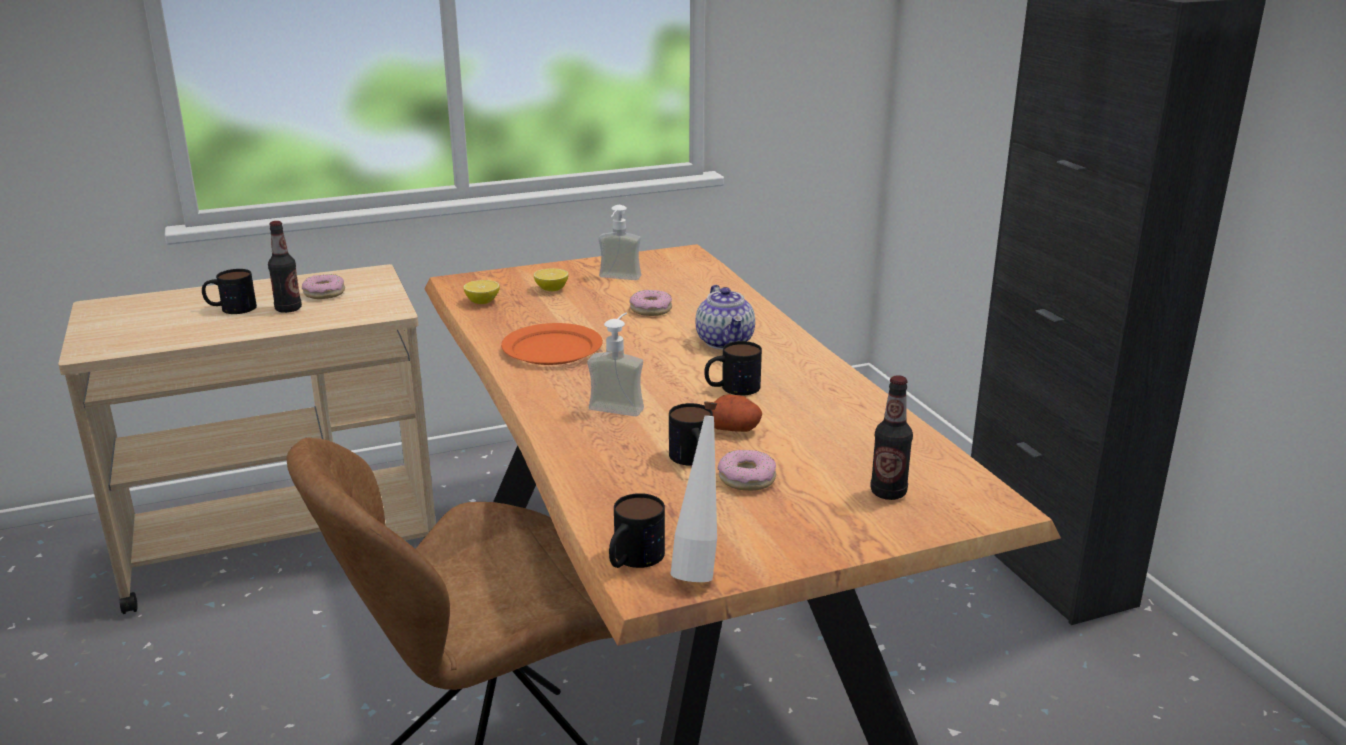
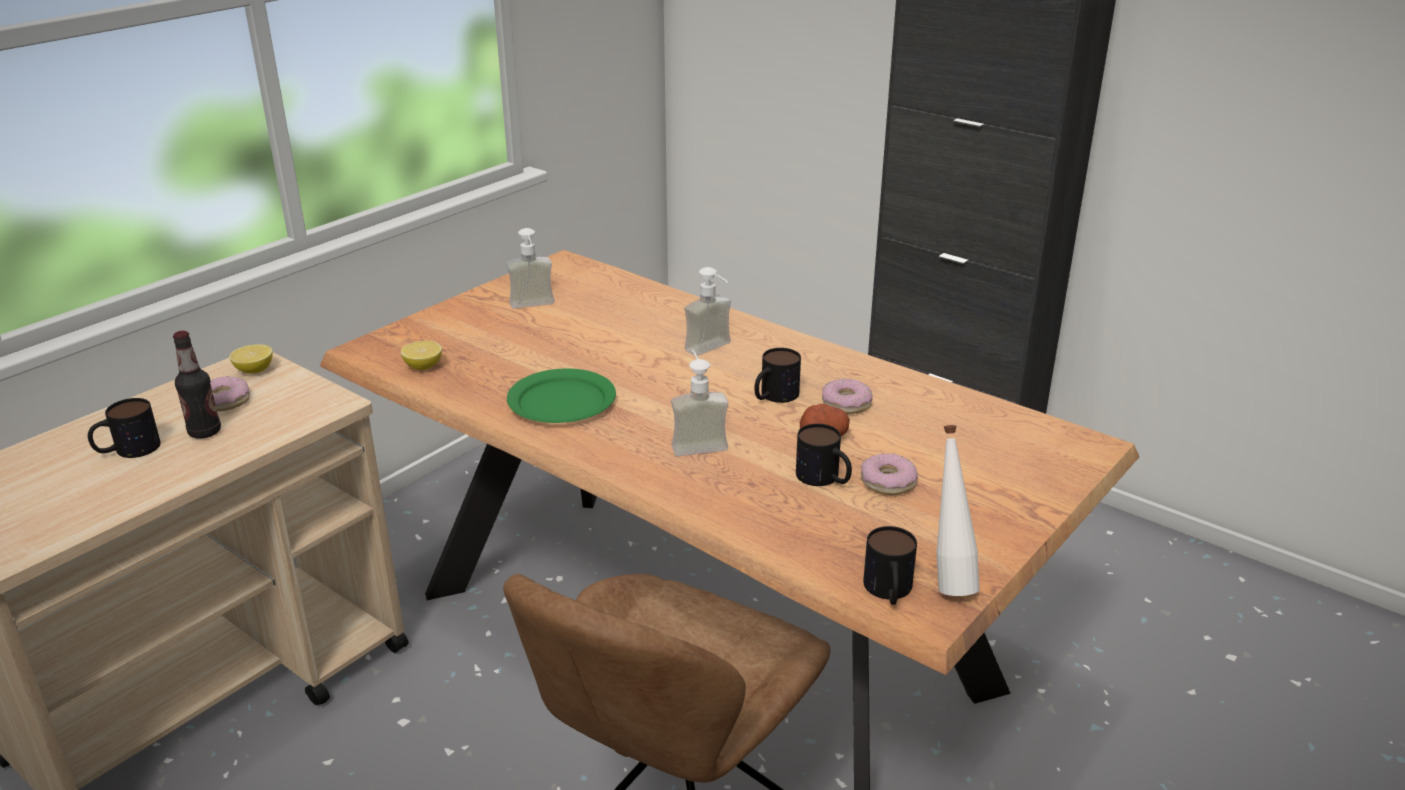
camera: 30 degrees left, 5 degrees up
(551, 289) = (479, 334): lemon -> lemon (254, 370)
(551, 349) = (561, 402): orange plate -> green plate
(651, 309) = (605, 333): donut -> donut (846, 403)
(726, 342) = (714, 350): teapot -> soap dispenser
(888, 492) = (1004, 458): bottle -> none

